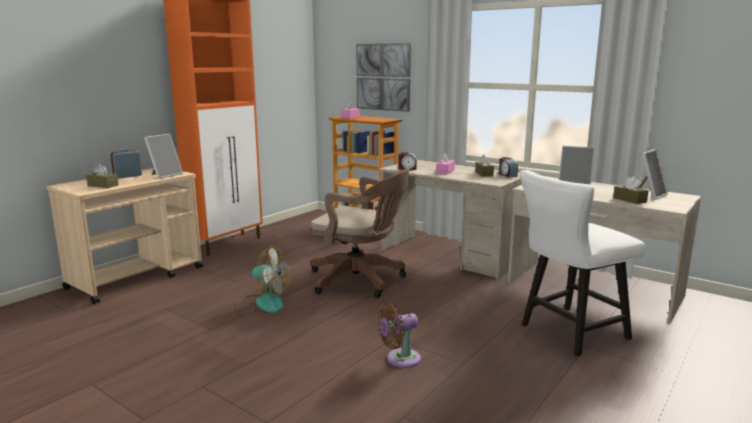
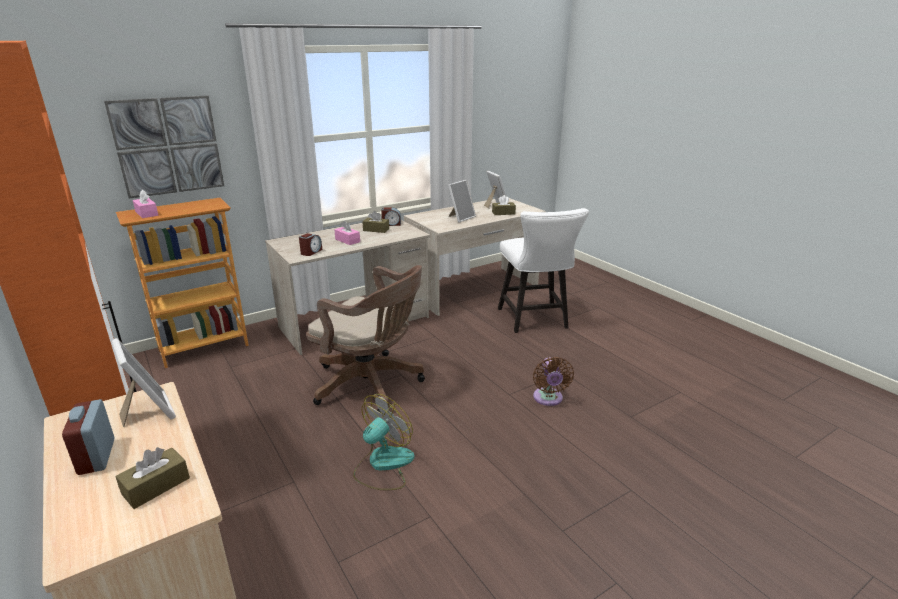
camera: 70 degrees left, 10 degrees up
(361, 280) = (372, 385): brown office chair -> brown office chair turned 75 degrees clockwise

